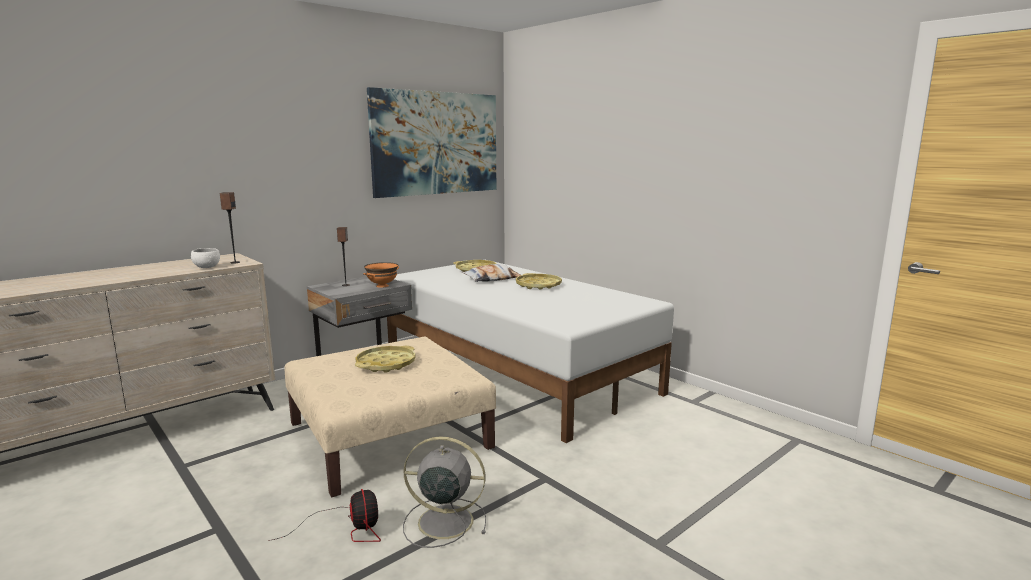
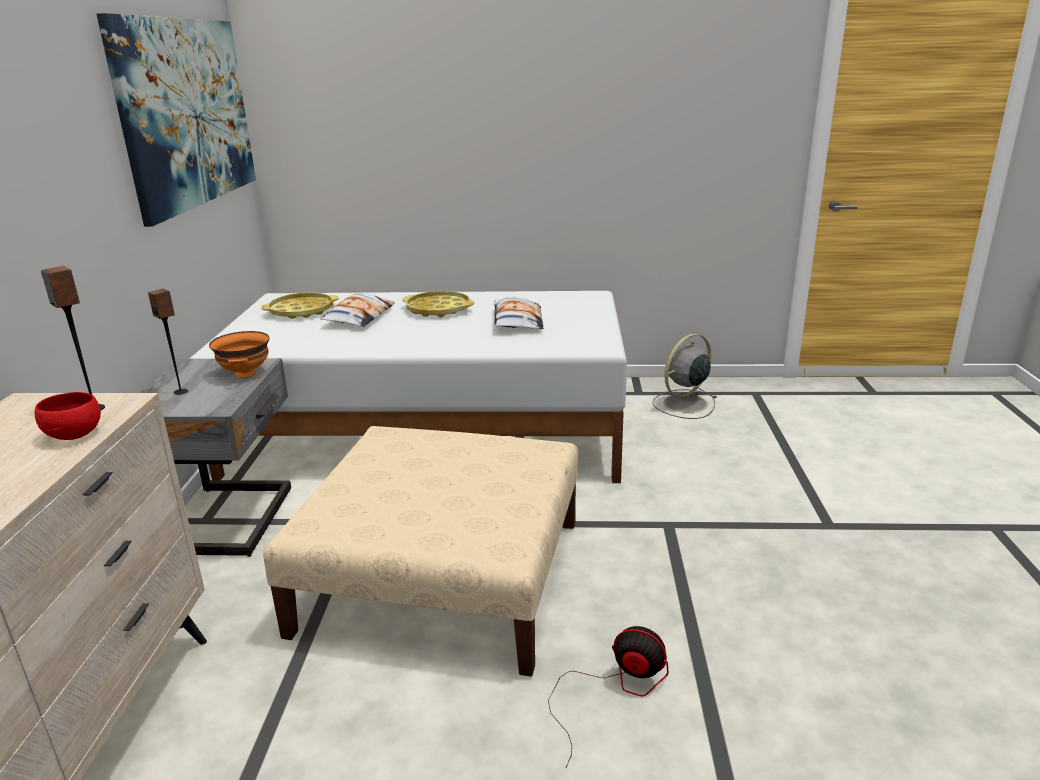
camera: 45 degrees left, 10 degrees up
(208, 267) = (76, 434): white bowl -> red bowl
(386, 364) = (427, 478): yellow tray -> none
(443, 521) = (673, 618): grey fan -> grey fan (684, 404)
(562, 301) = (517, 321): none -> pillow

